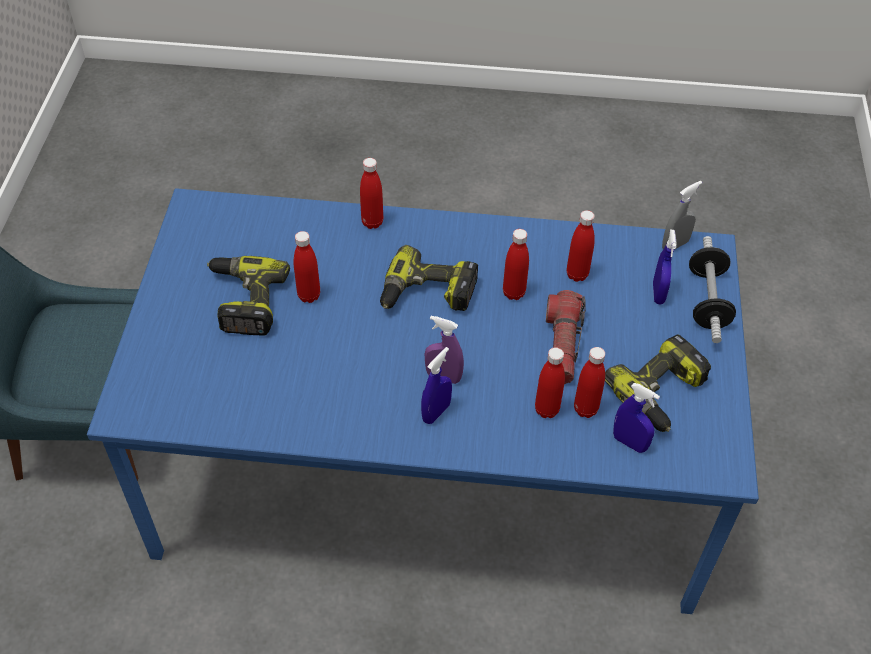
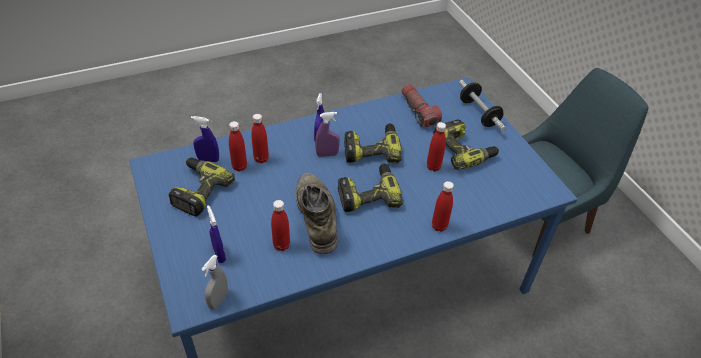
camera: 150 degrees right, 5 degrees down
(372, 357) = (372, 149): none -> power drill
(513, 293) = (316, 216): red bottle -> green boot
(562, 345) = (269, 196): flashlight -> flashlight (418, 111)
(707, 301) = (182, 263): dumbbell -> dumbbell (479, 113)

